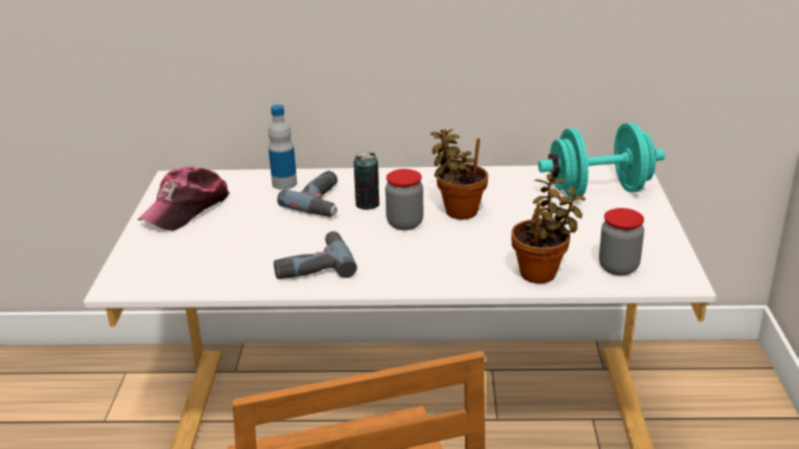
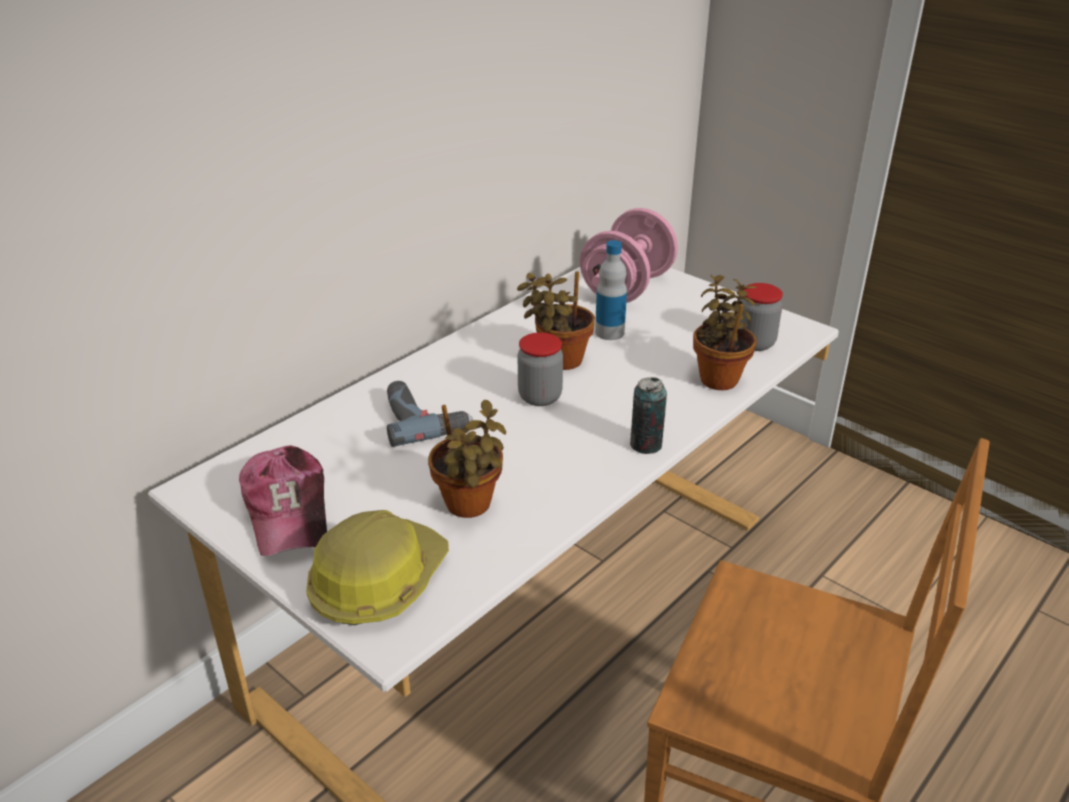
camera: 50 degrees left, 5 degrees up
(158, 260) = (378, 582): none -> hard hat
(258, 254) = (469, 507): none -> potted plant
(284, 183) = (344, 423): bottle -> bottle (609, 332)
(312, 265) = (541, 484): power drill -> none
(367, 204) = (471, 398): can -> can (646, 445)
(598, 191) = (627, 288): turquoise dumbbell -> pink dumbbell

